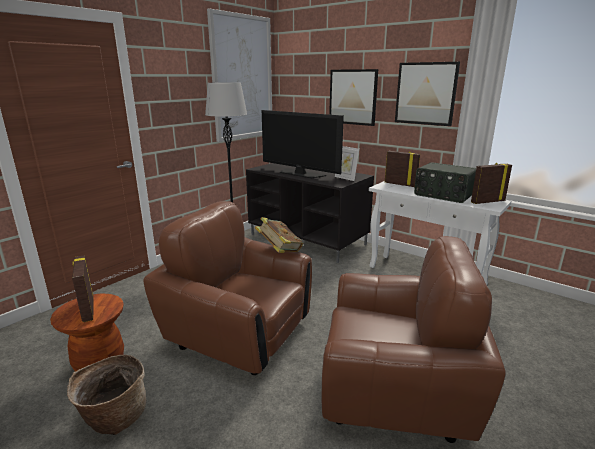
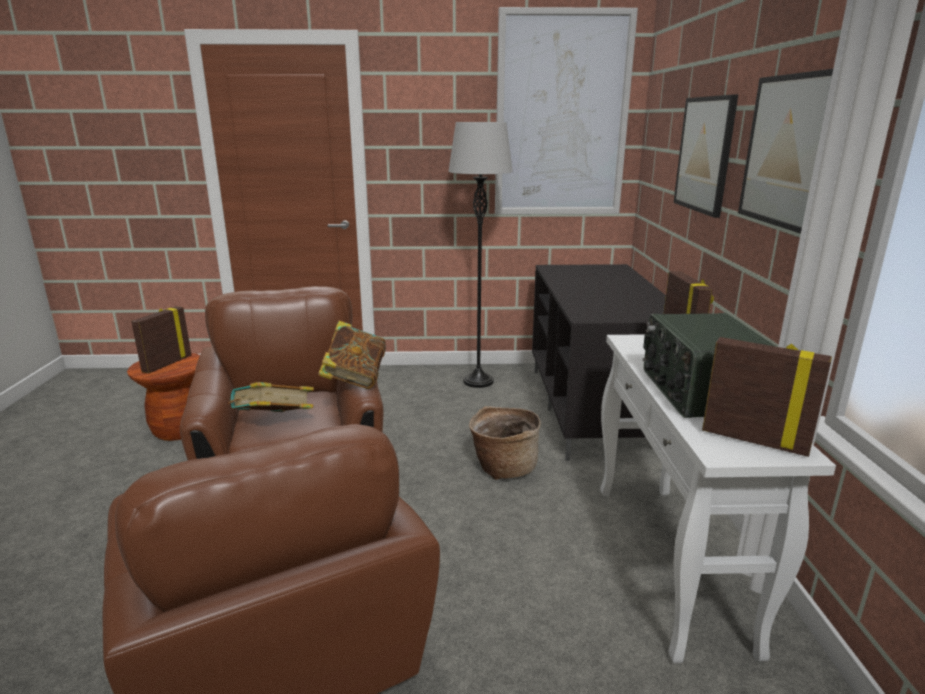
camera: 50 degrees right, 0 degrees up
(114, 417) = (110, 475): basket -> basket (503, 467)
(259, 296) = (274, 423): none -> book
(300, 173) = (584, 288): television -> none
(345, 178) = (630, 312): picture frame -> none

